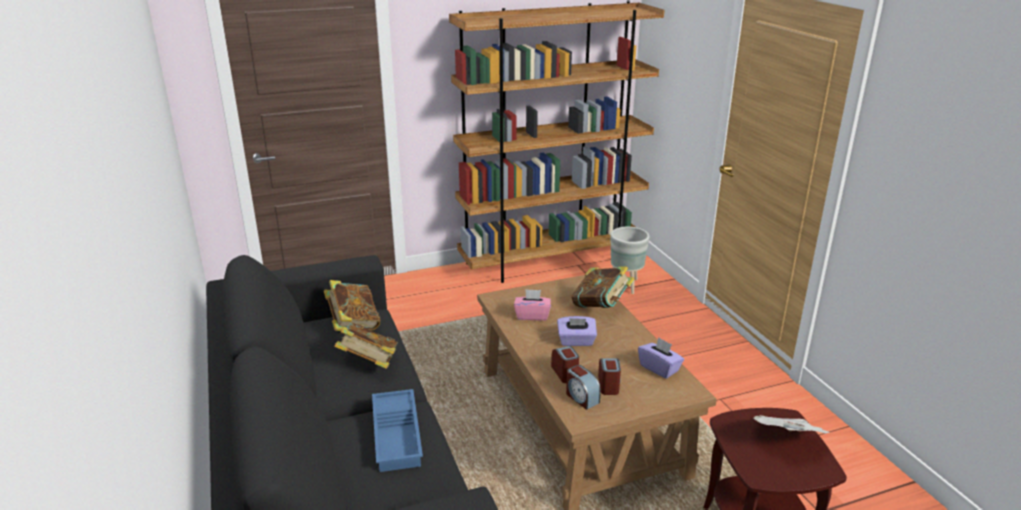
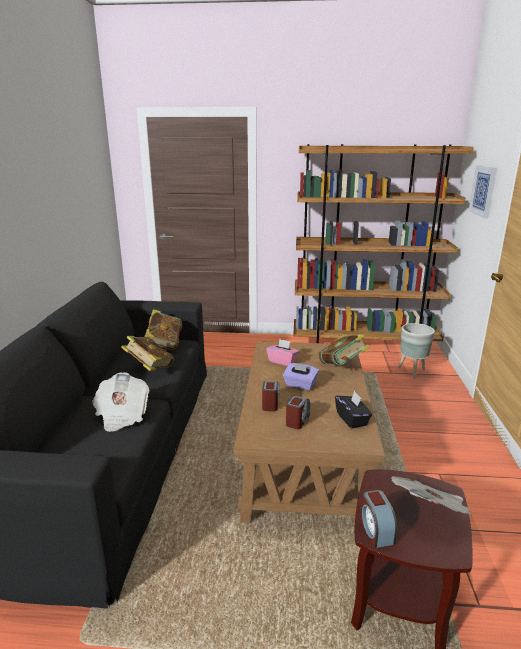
camera: 25 degrees right, 5 degrees down
(398, 435) = (122, 415): blue tray -> newspaper
(581, 398) = (267, 424): alarm clock -> alarm clock (376, 530)
(659, 368) = (352, 419): purple tissue box -> black tissue box
(686, 65) = (483, 190): none -> picture

